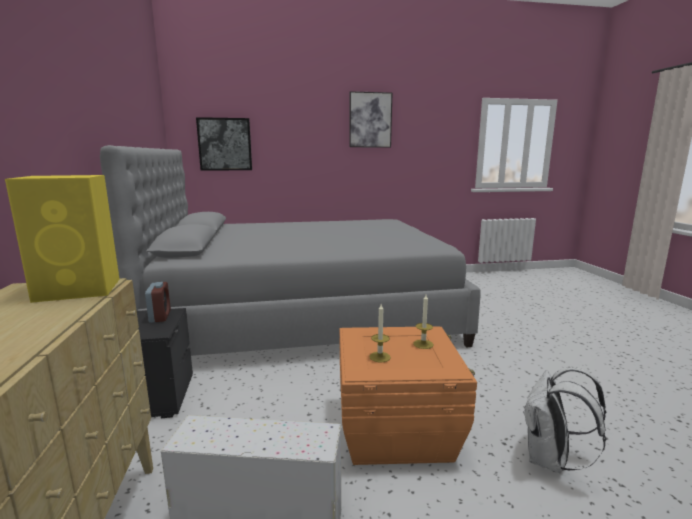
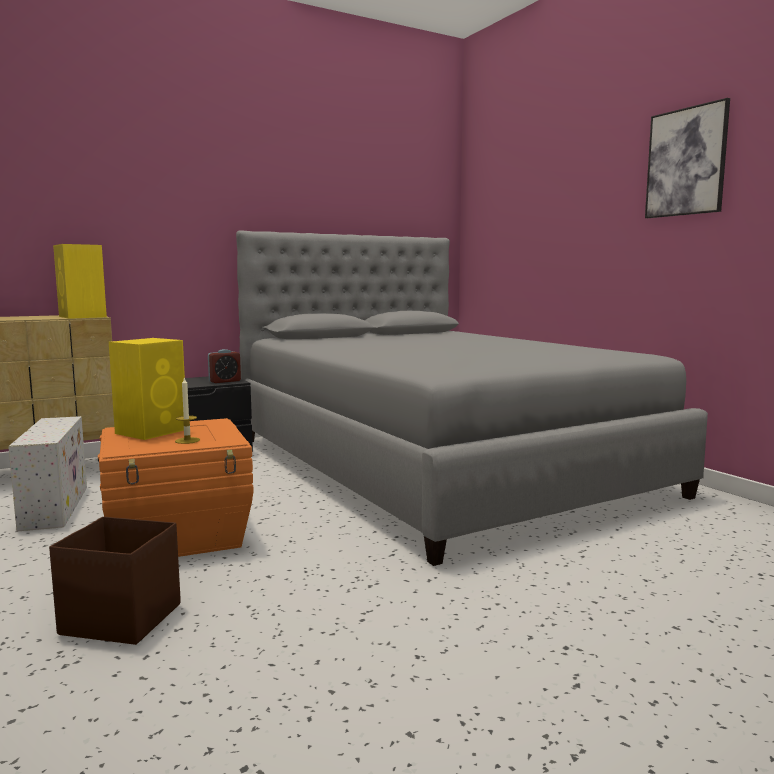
camera: 70 degrees right, 5 degrees down
(225, 144) = (503, 228): picture -> none
(380, 357) = (153, 431): candle -> yellow speaker
(550, 460) = (120, 618): white backpack -> brown storage box

